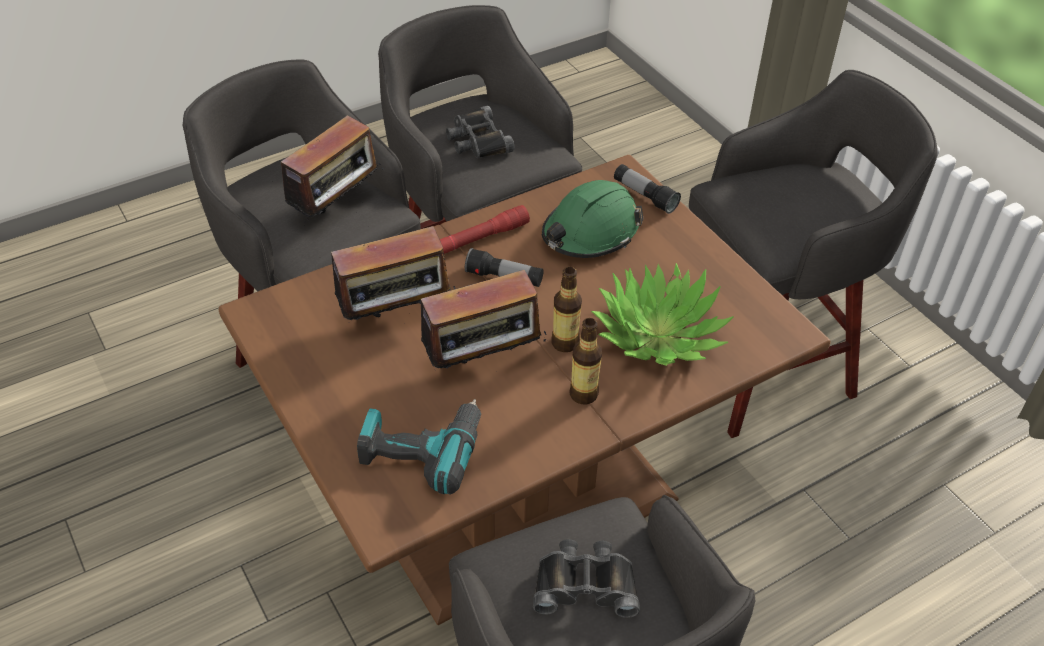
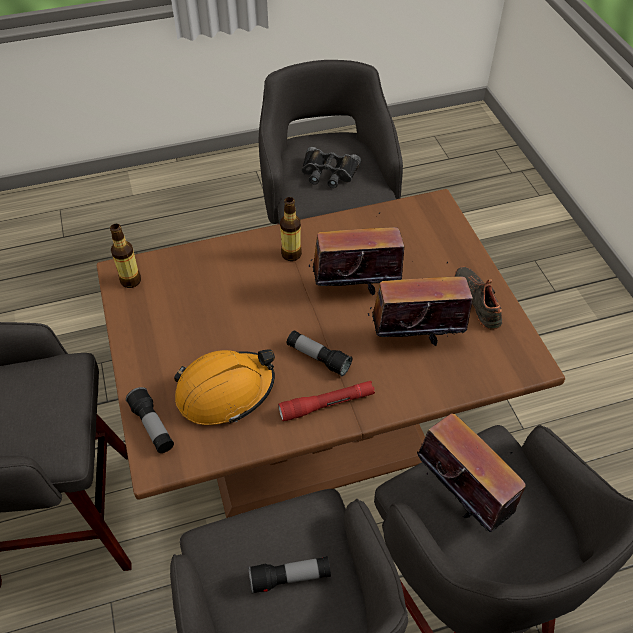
camera: 165 degrees left, 5 degrees up
(318, 373) = (478, 302): none -> black shoe
(337, 208) = (461, 495): radio -> radio turned 90 degrees clockwise
(421, 449) = (409, 239): power drill -> none
(477, 140) = (290, 578): black binoculars -> flashlight
(565, 343) = (289, 292): bottle -> bottle (130, 281)
(590, 233) = (225, 391): green hard hat -> orange hard hat
(658, 334) = (217, 287): potted plant -> none

